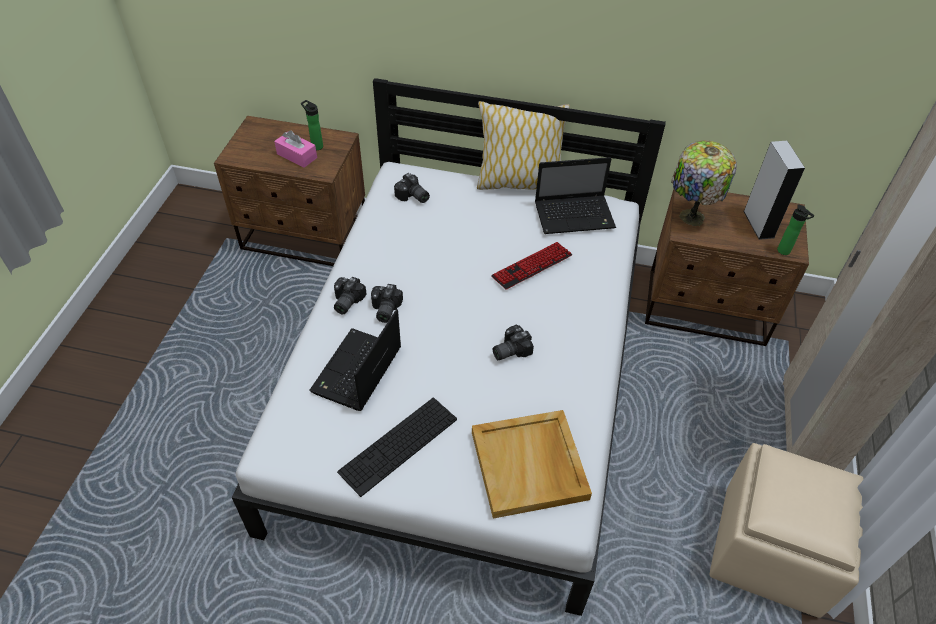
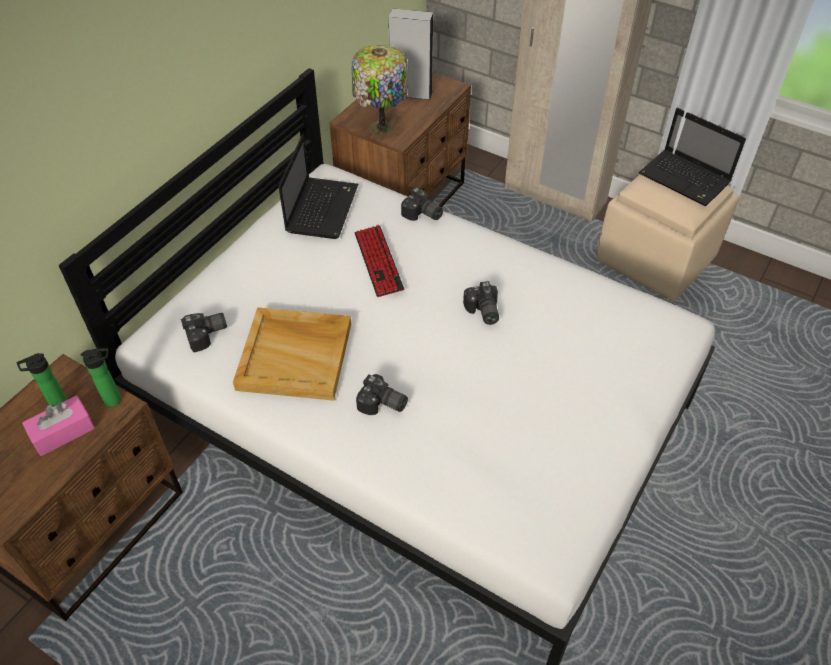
camera: 70 degrees left, 0 degrees up
(345, 302) = (352, 441): camera -> camera (422, 215)
(357, 372) = (466, 451): laptop -> laptop (686, 179)
(398, 445) = (575, 434): keyboard -> none
(518, 183) = (242, 237): pillow -> none
(530, 466) = (624, 336): beige tray -> beige tray (296, 355)
(785, 252) = (452, 91): bottle -> bottle (115, 399)

